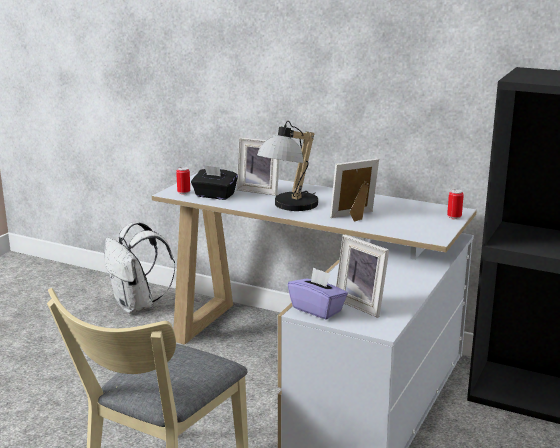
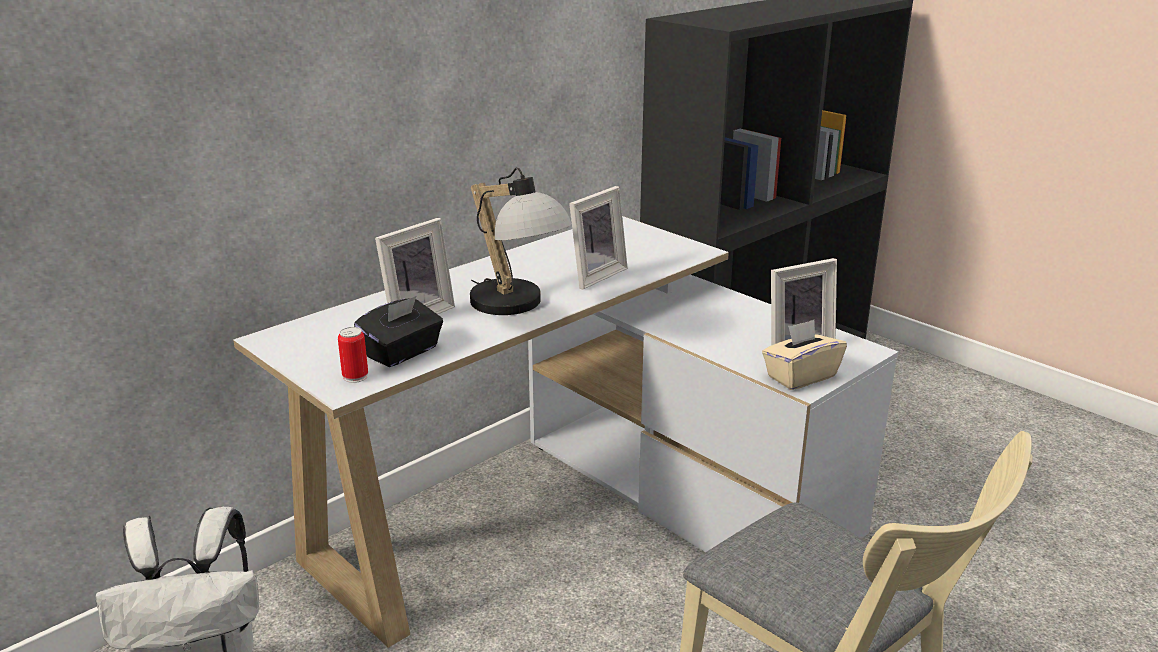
camera: 70 degrees left, 5 degrees up
(317, 309) = (800, 376): purple tissue box -> beige tissue box
(355, 217) = (593, 275): picture frame -> picture frame turned 135 degrees counterclockwise
(454, 217) = (637, 228): can -> none

